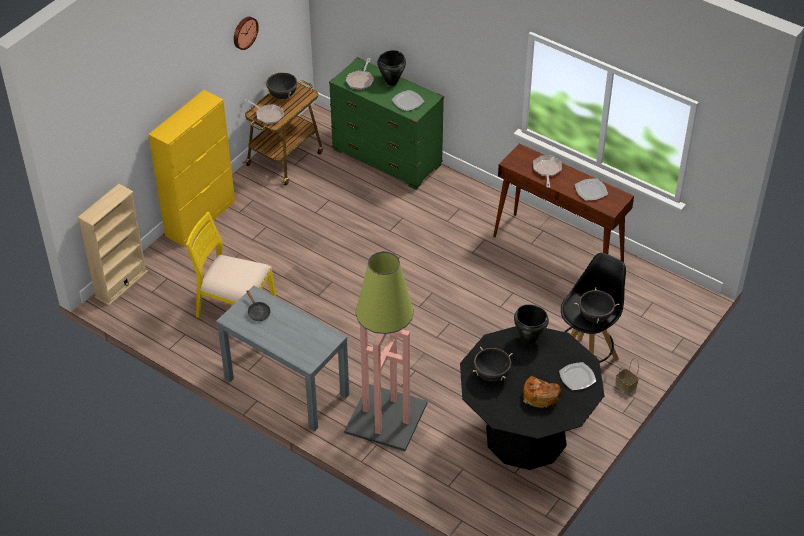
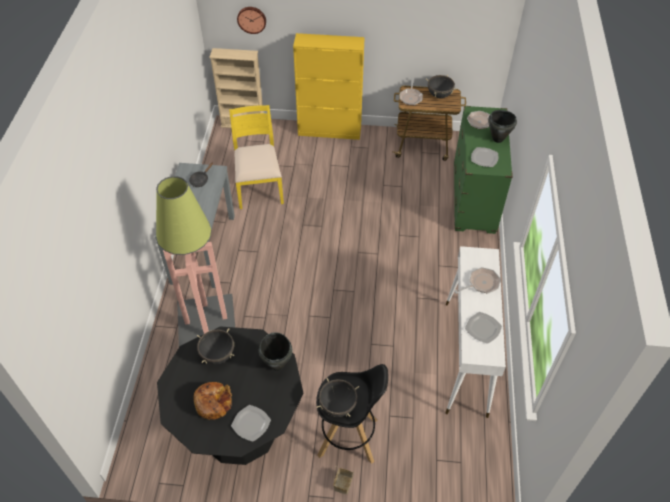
camera: 60 degrees right, 5 degrees up
(244, 32) = (426, 20): wall clock -> wall clock (252, 19)
(558, 251) = (466, 358): brown console table -> white console table

